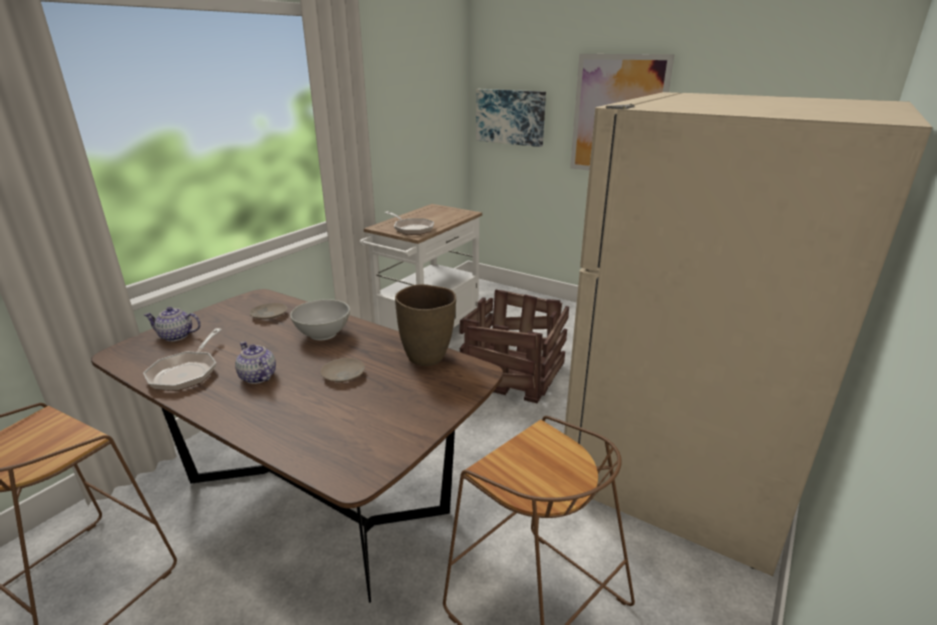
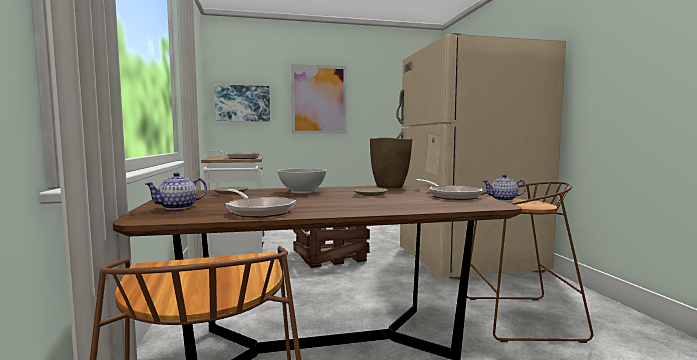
camera: 45 degrees left, 20 degrees down
(258, 377) = (322, 203): teapot -> teapot (504, 199)
(401, 421) = (451, 196): none -> frying pan

